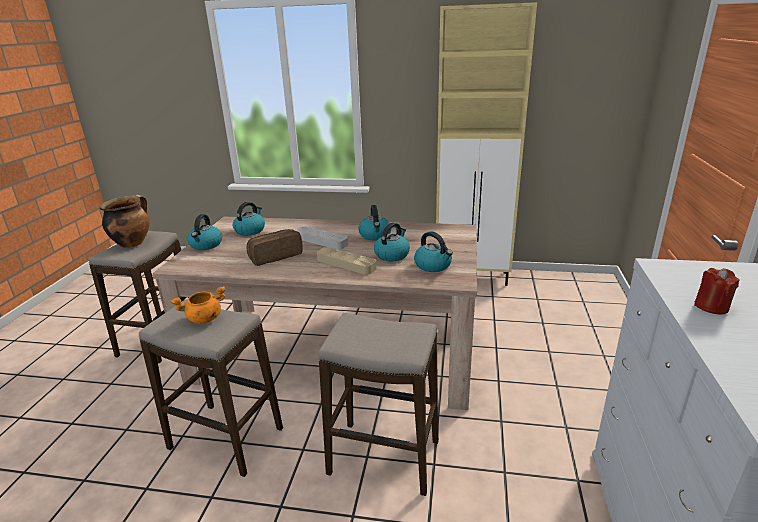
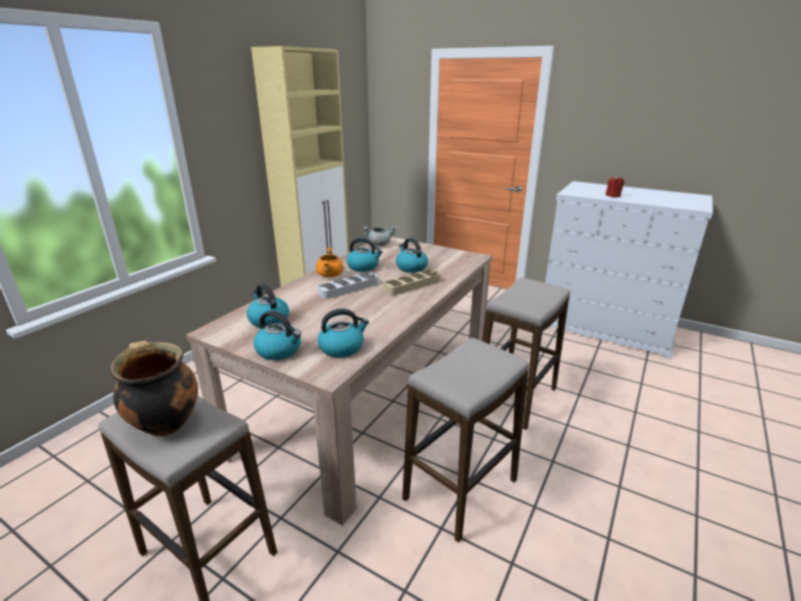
camera: 70 degrees left, 0 degrees up
(204, 319) = (464, 365): orange cooking pot -> orange cooking pot (330, 275)
(275, 256) = (362, 313): bread -> none
(433, 265) = (443, 259): kettle -> kettle (342, 347)
(443, 229) = (379, 244): none -> grey cooking pot

